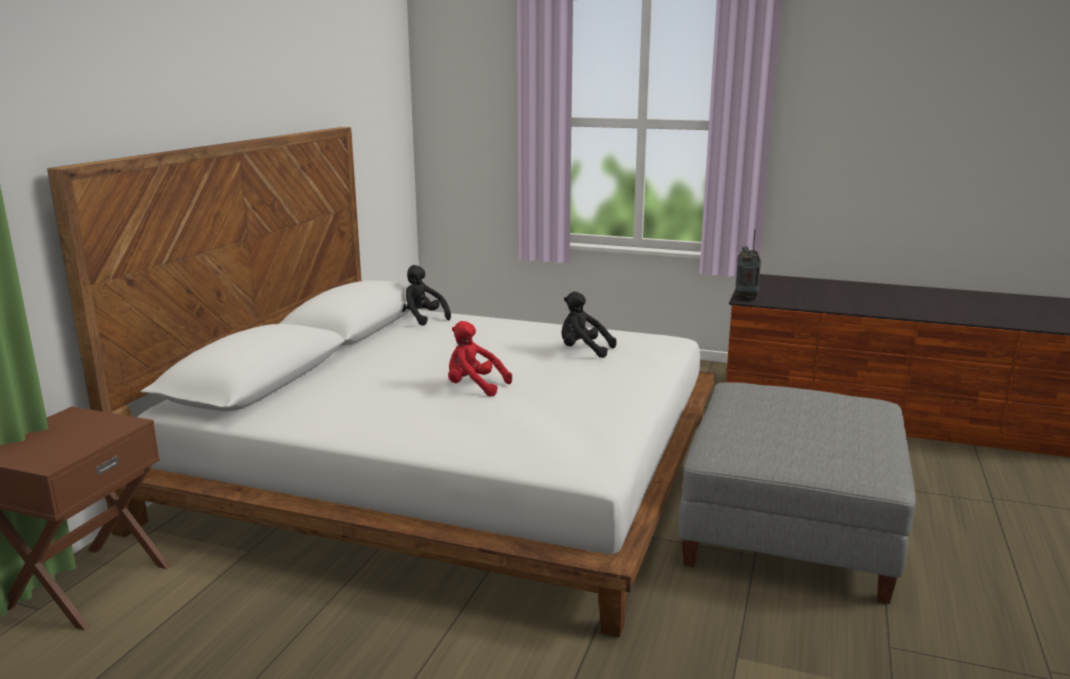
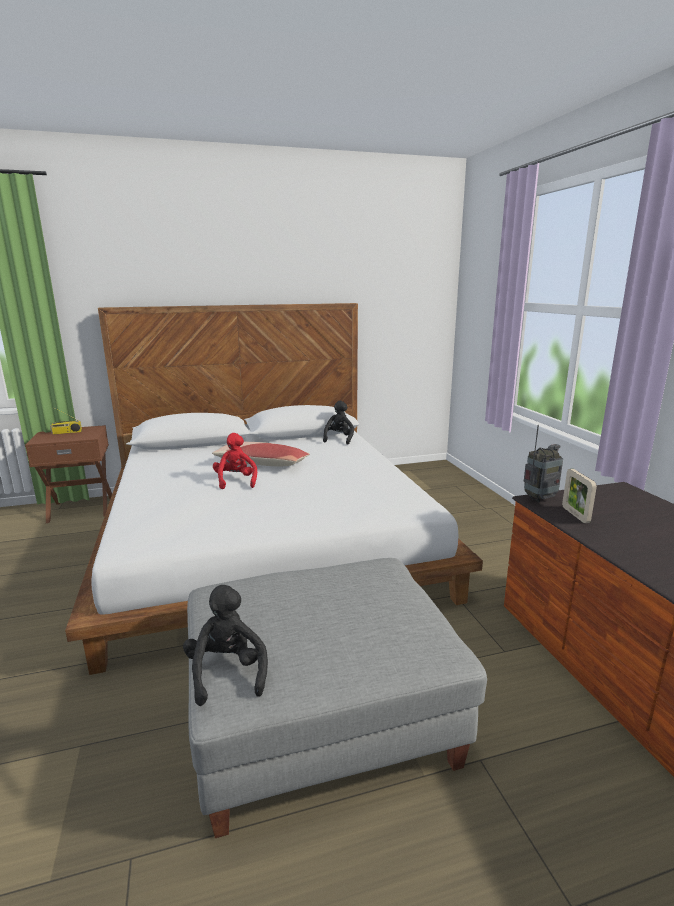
camera: 55 degrees right, 0 degrees up
(47, 437) = (66, 432): none -> radio
(438, 365) = (261, 464): none -> pillow
(583, 351) = (349, 489): black plush toy -> black plush toy (227, 672)
(784, 299) = (575, 515): none -> picture frame

